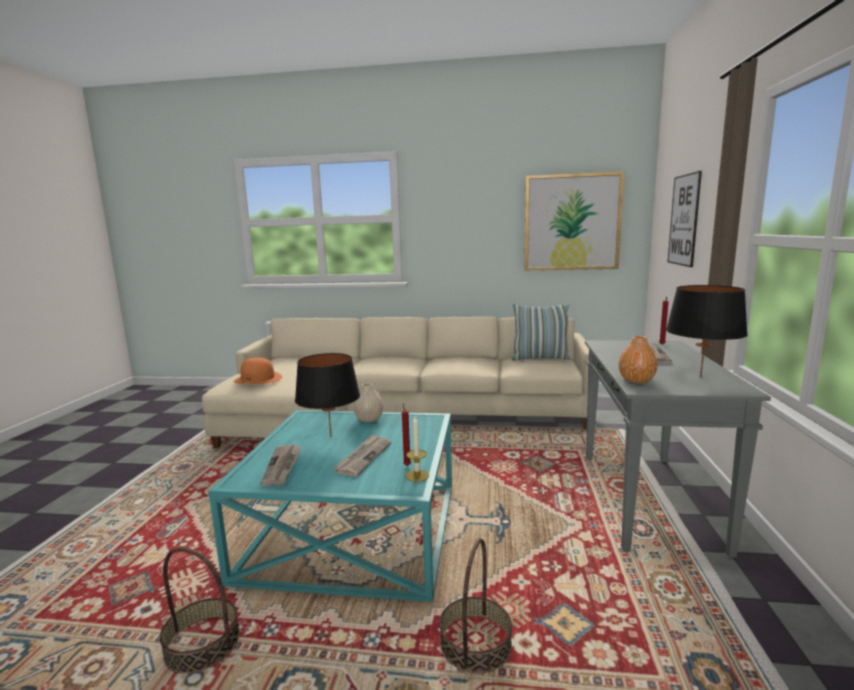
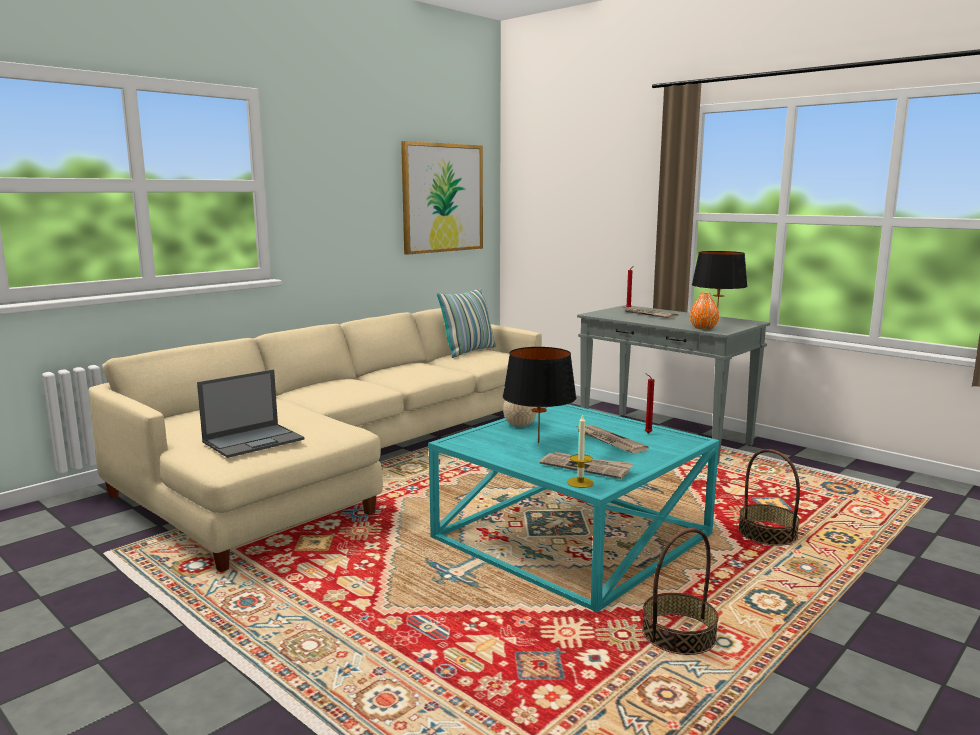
camera: 55 degrees left, 0 degrees up
(258, 379) = (254, 440): orange hat -> laptop
(417, 475) = (672, 434): candle -> candle (580, 482)
(684, 220) = (575, 199): picture -> none

